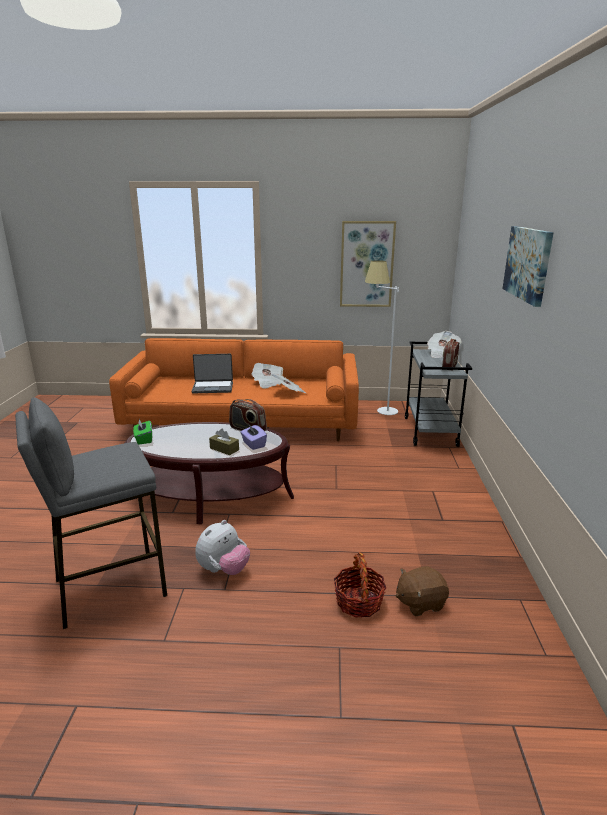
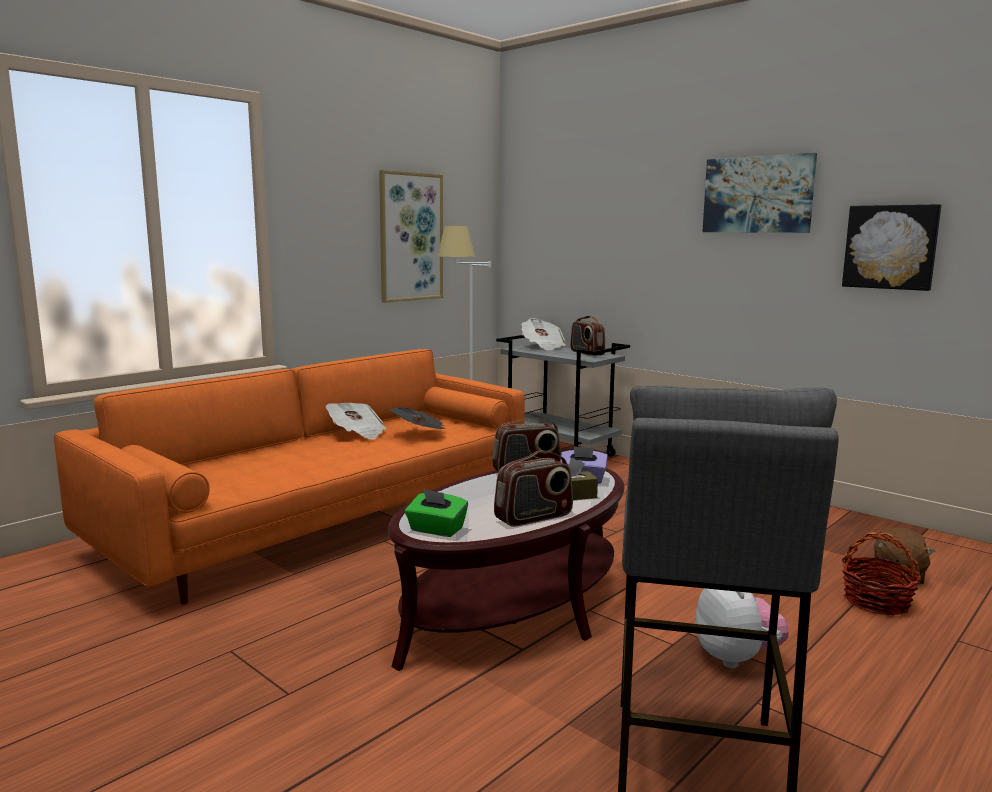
camera: 50 degrees left, 10 degrees down
(182, 451) = (534, 517): none -> radio
(213, 387) = (294, 459): laptop -> none
(568, 336) = (890, 247): none -> picture

